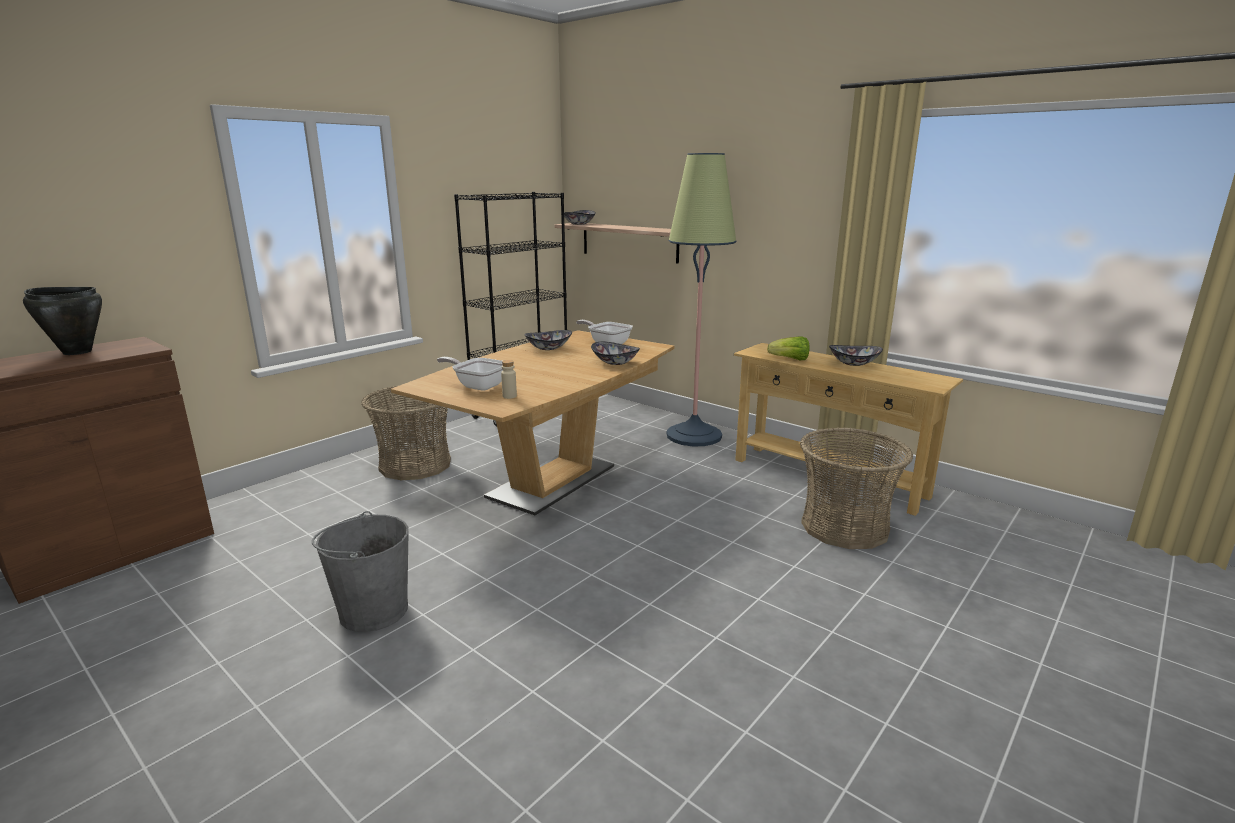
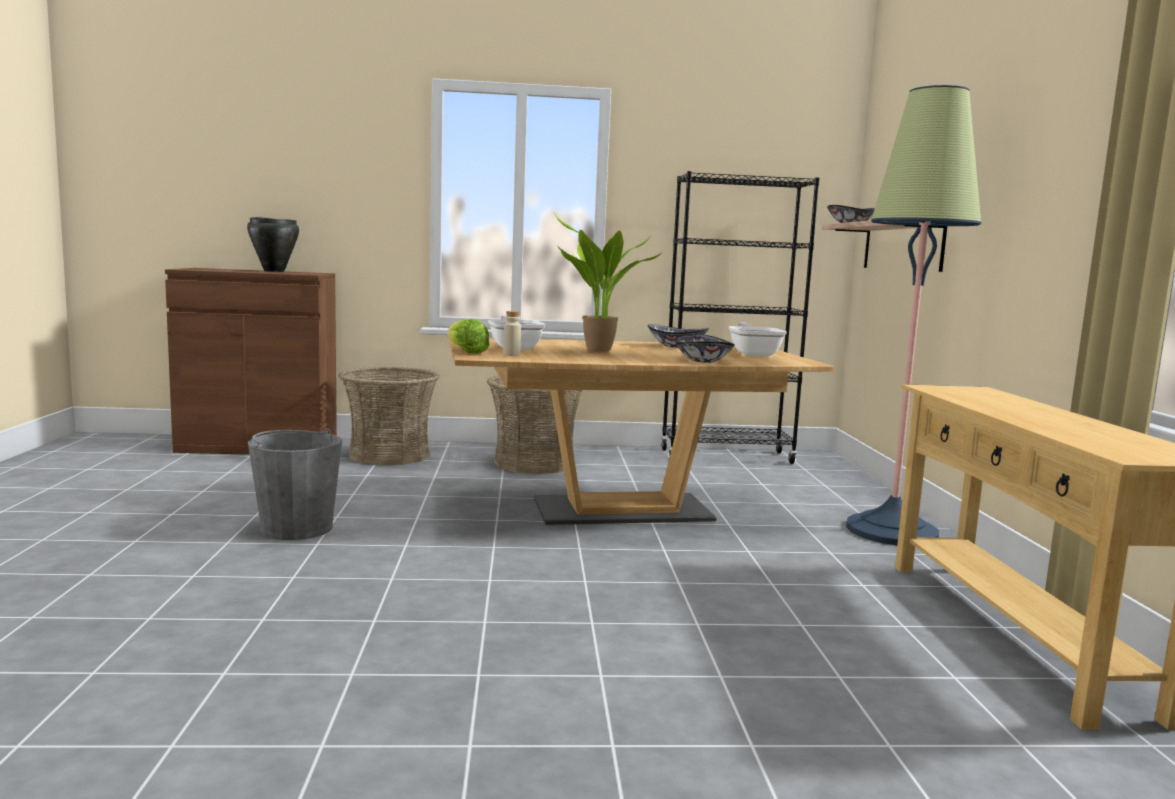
camera: 45 degrees right, 10 degrees down
(533, 371) = (597, 351): none -> potted plant
(790, 359) = (966, 400): lettuce -> lettuce (466, 352)
(844, 527) = (901, 682): basket -> basket (389, 455)
(853, 363) = (1070, 419): bowl -> none

